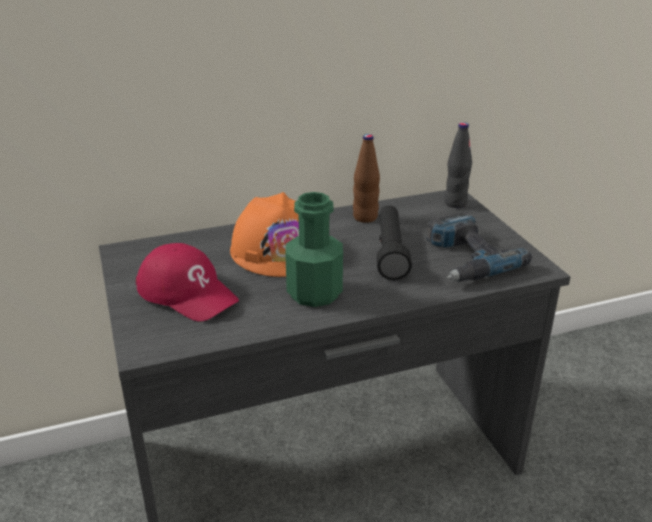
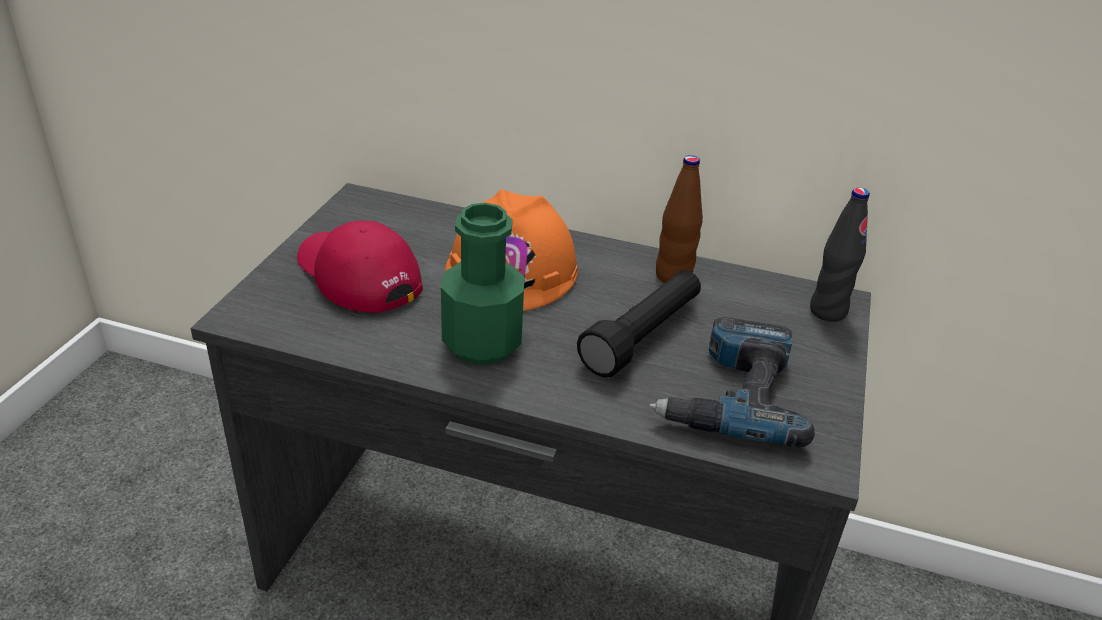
camera: 35 degrees right, 5 degrees up
(187, 292) = (357, 275): red cap -> red cap turned 150 degrees clockwise

